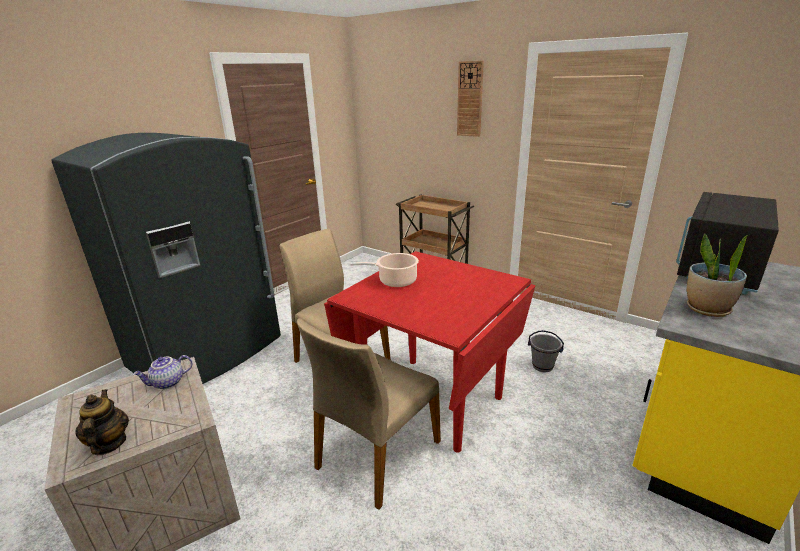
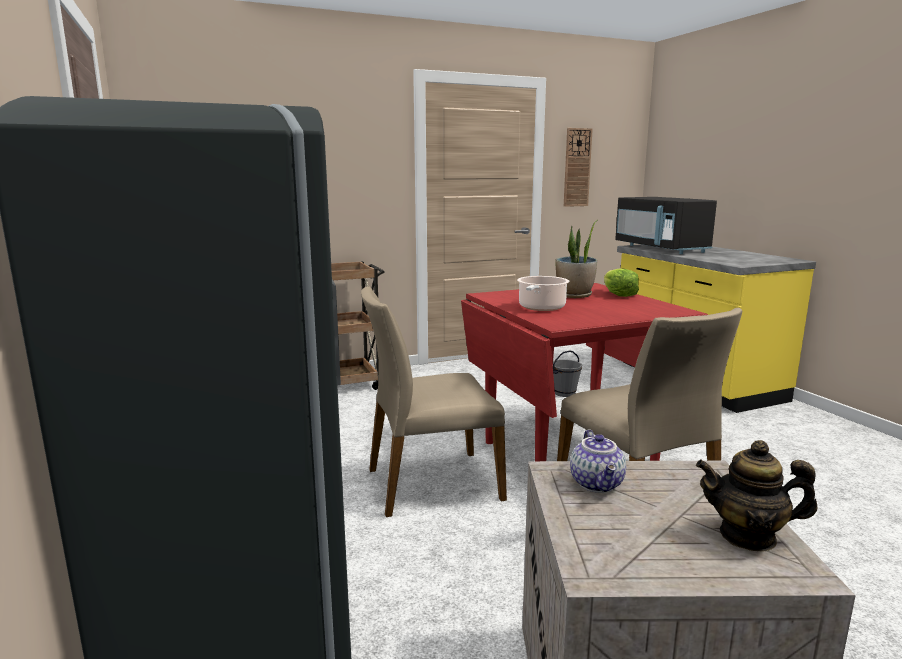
camera: 60 degrees left, 10 degrees down
(470, 99) = (346, 129): wall clock -> wall clock (577, 167)
(487, 297) = (618, 294): none -> lettuce
(707, 309) = (720, 259): potted plant -> potted plant (574, 295)

